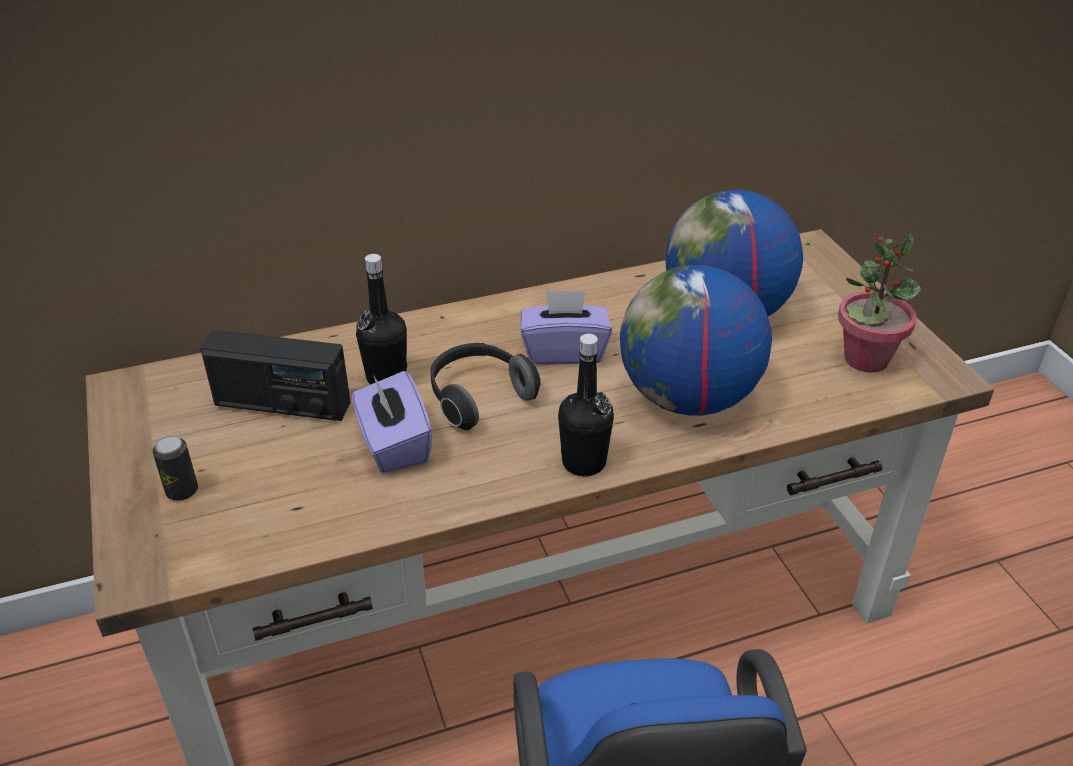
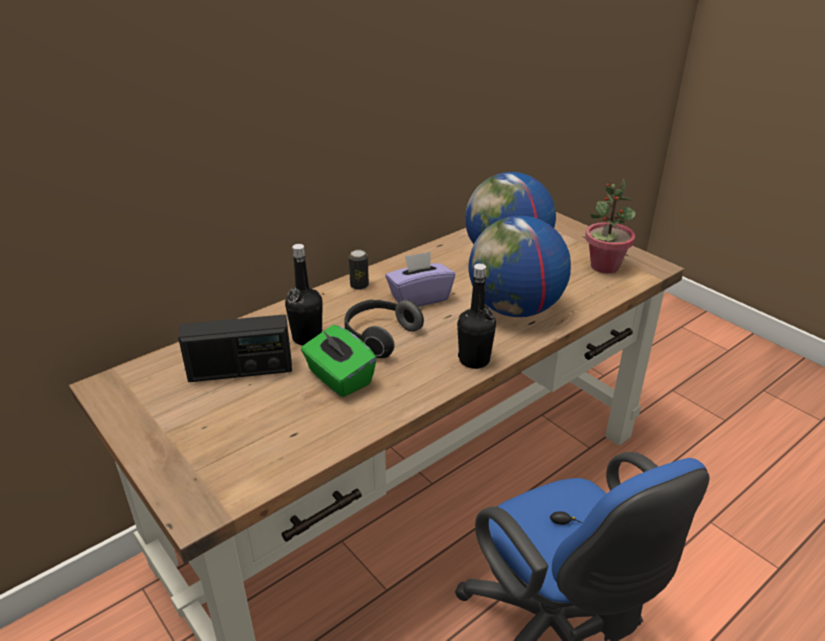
camera: 20 degrees left, 5 degrees down
(182, 491) = (197, 444): can -> can (359, 285)
(394, 444) = (339, 378): purple tissue box -> green tissue box

